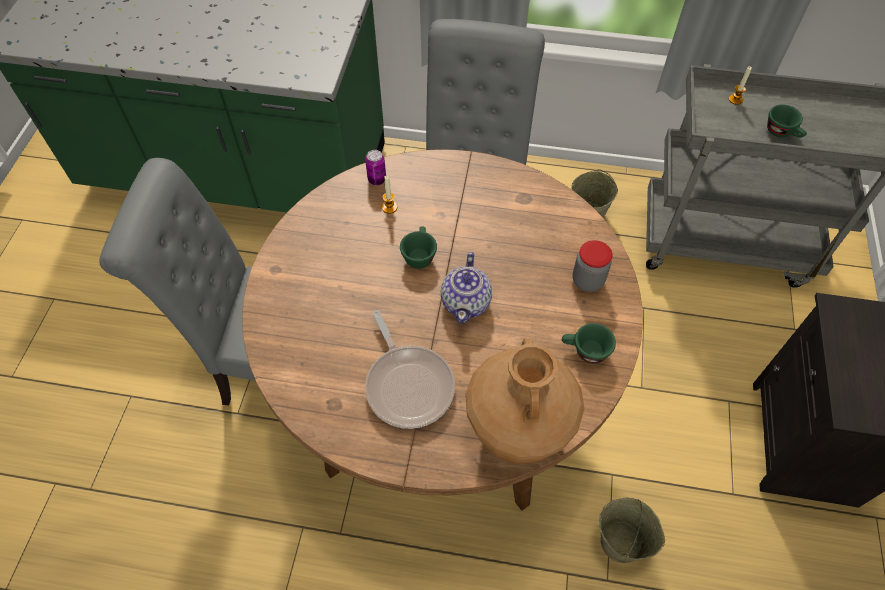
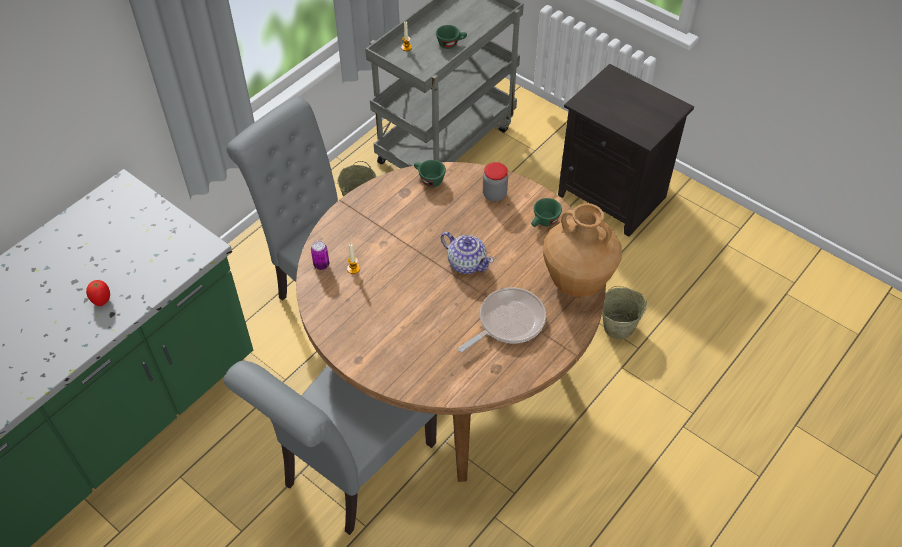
camera: 60 degrees left, 5 degrees down
(215, 46) = (102, 300): none -> tomato
(408, 384) = (508, 322): frying pan -> frying pan turned 45 degrees counterclockwise
(419, 255) = (409, 270): green cup -> green cup (428, 179)

